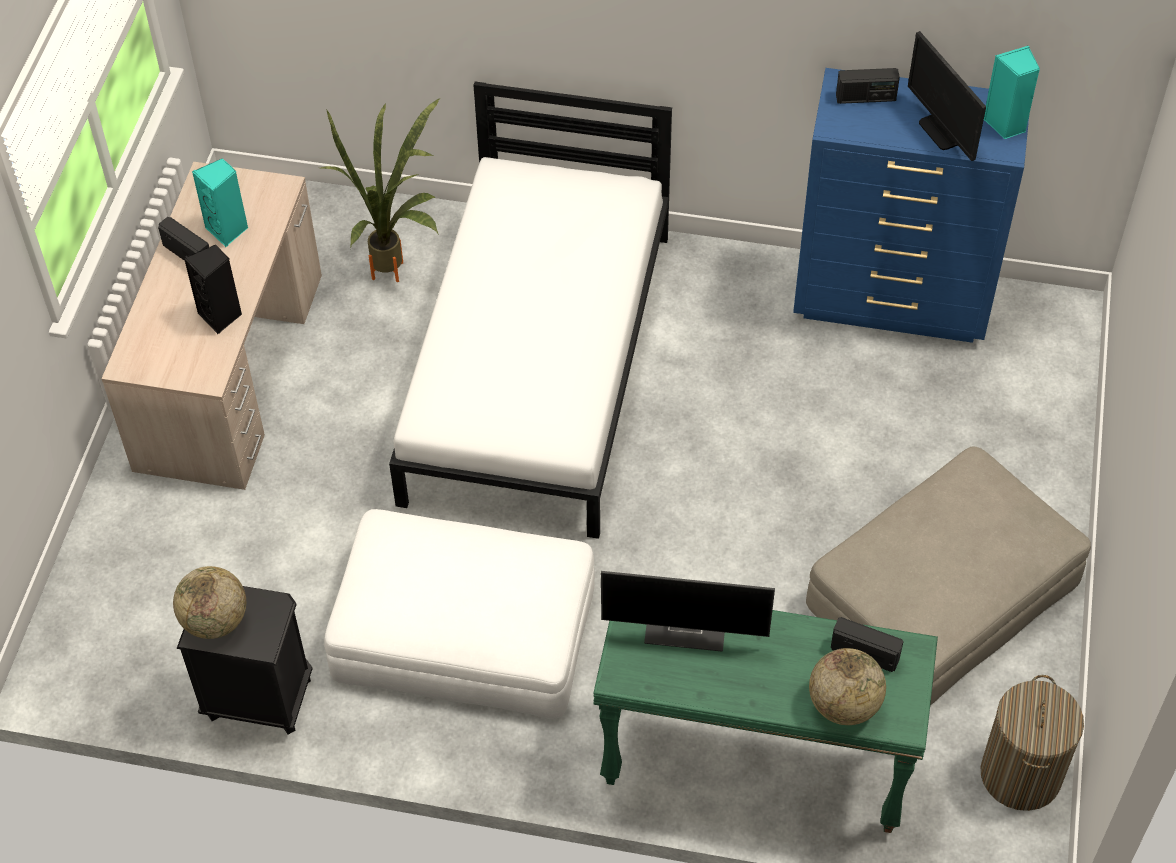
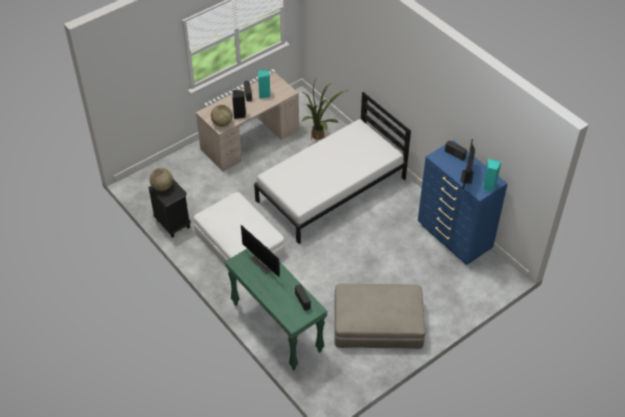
camera: 40 degrees right, 5 degrees down
(844, 705) = (282, 309): globe -> globe (222, 123)
(1020, 774) = (345, 383): laundry basket -> none

